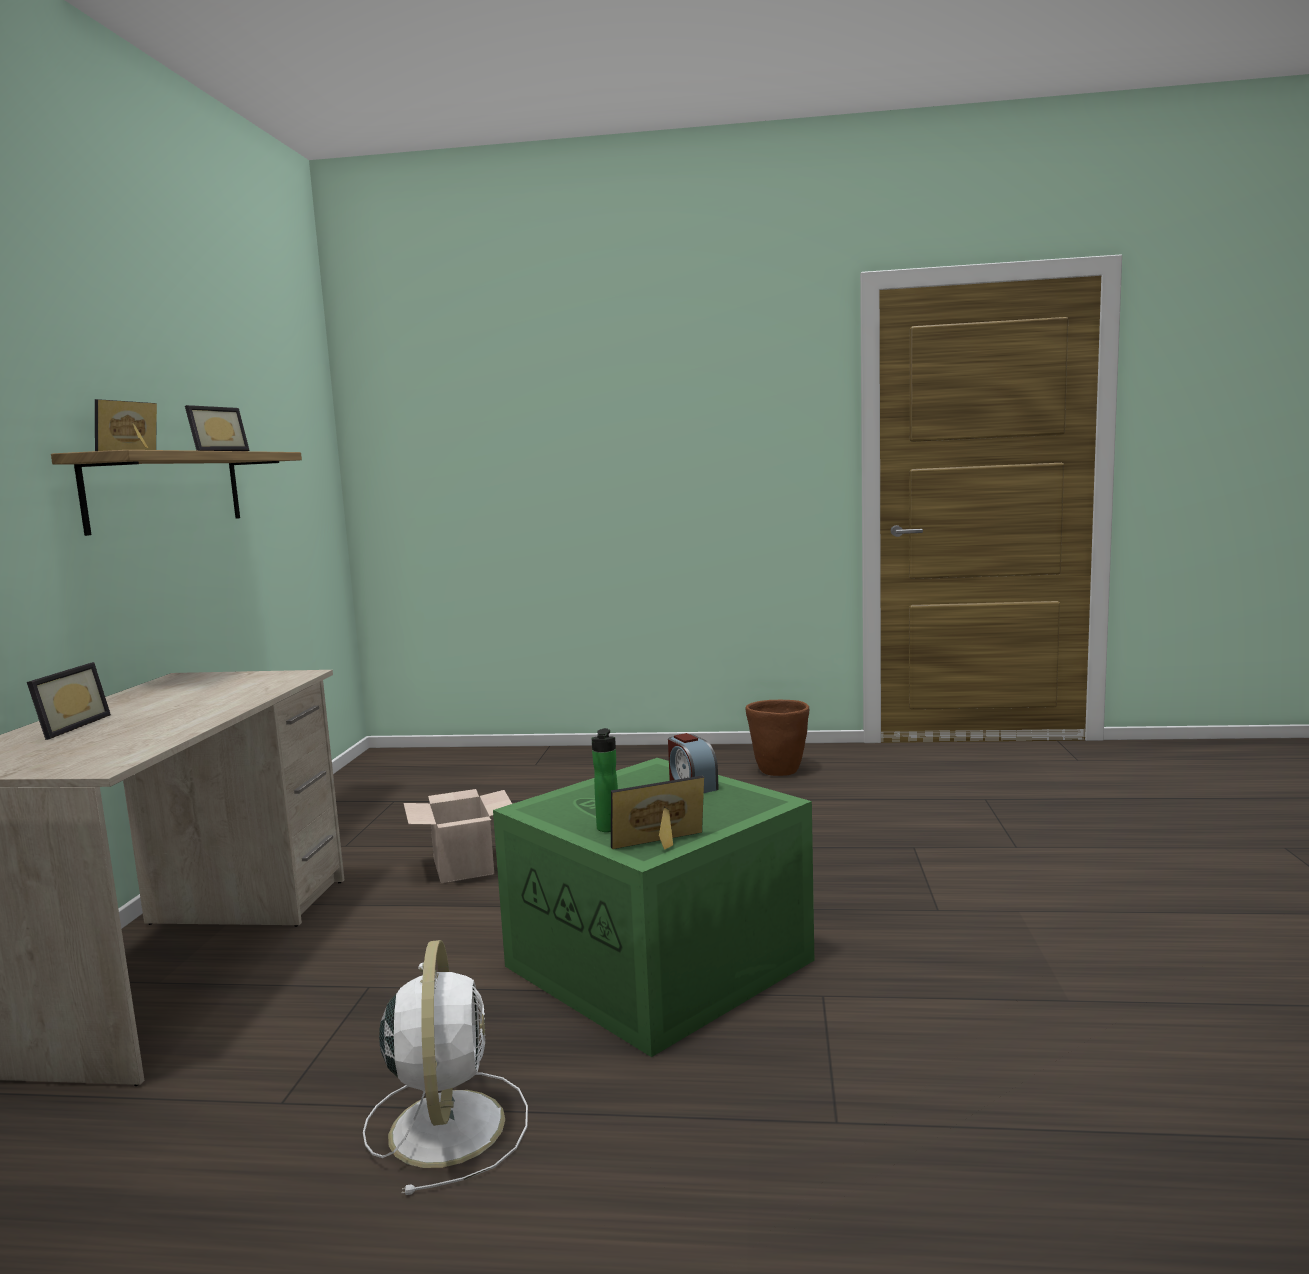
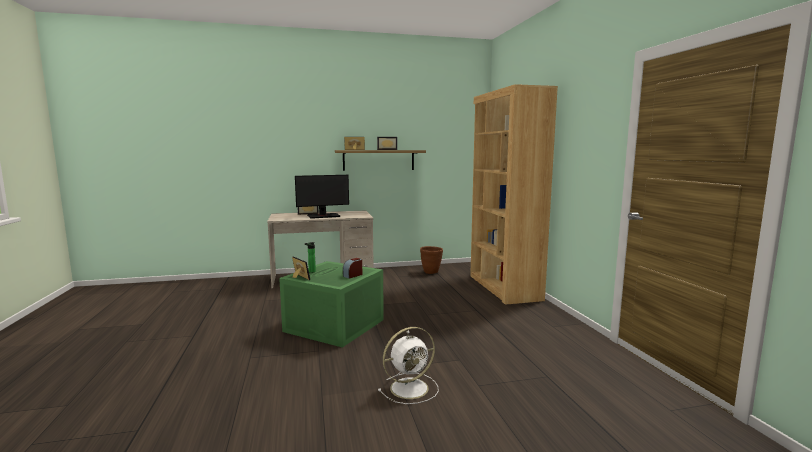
camera: 70 degrees right, 0 degrees up
(178, 710) = (323, 216): none -> monitor
(447, 1124) = (255, 316): white fan -> white fan (411, 388)
(465, 867) = (391, 292): cardboard box -> none
(572, 761) = (503, 287): none -> brown bookcase
(778, 771) = (534, 323): brown planter -> brown planter (431, 272)

